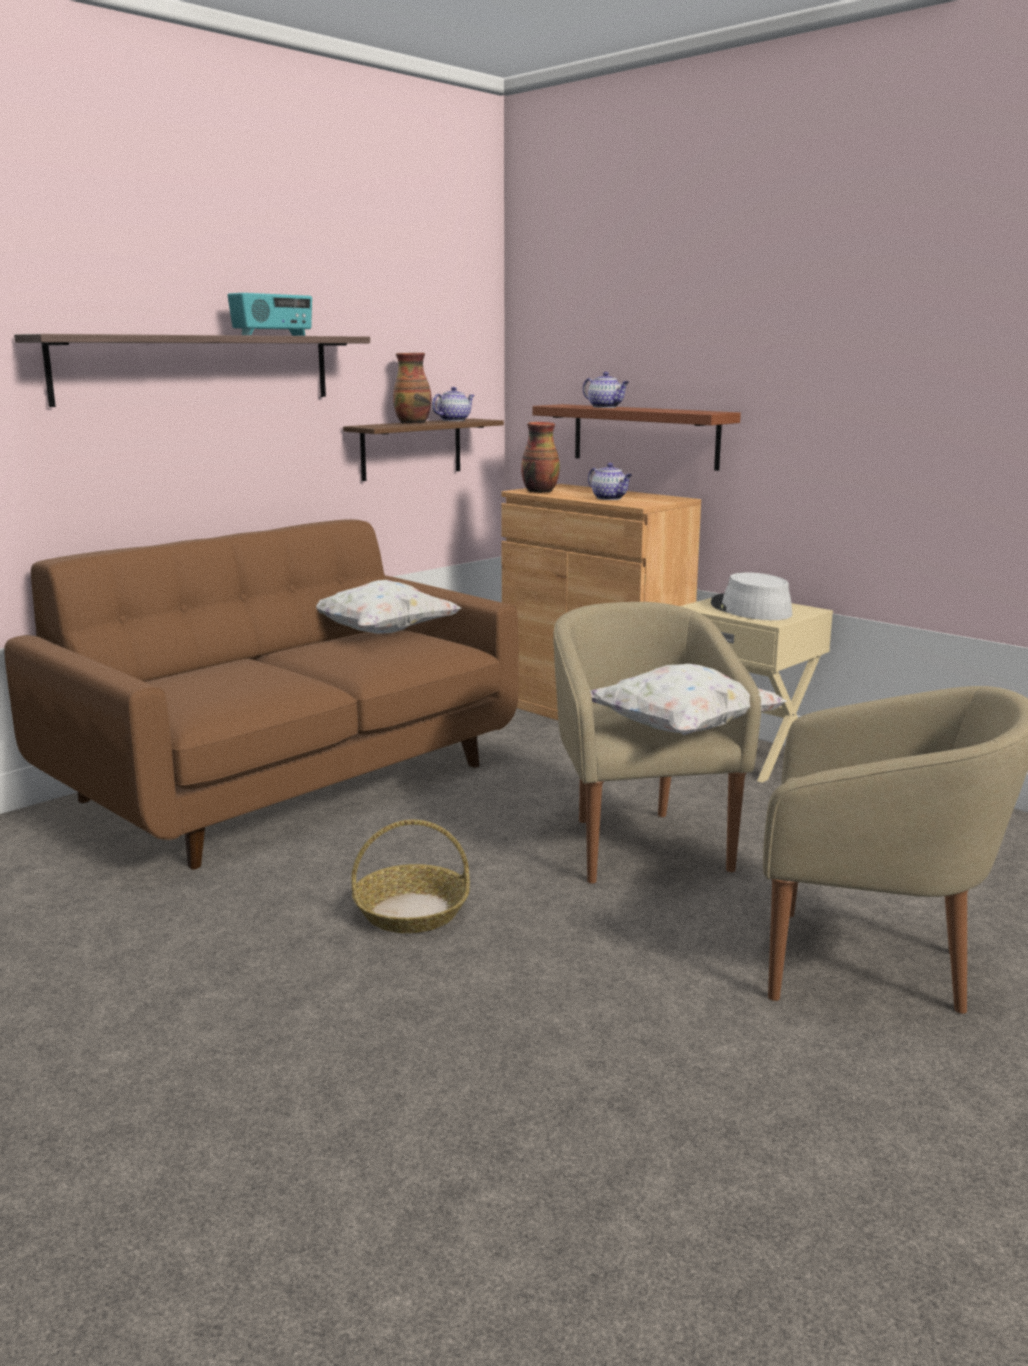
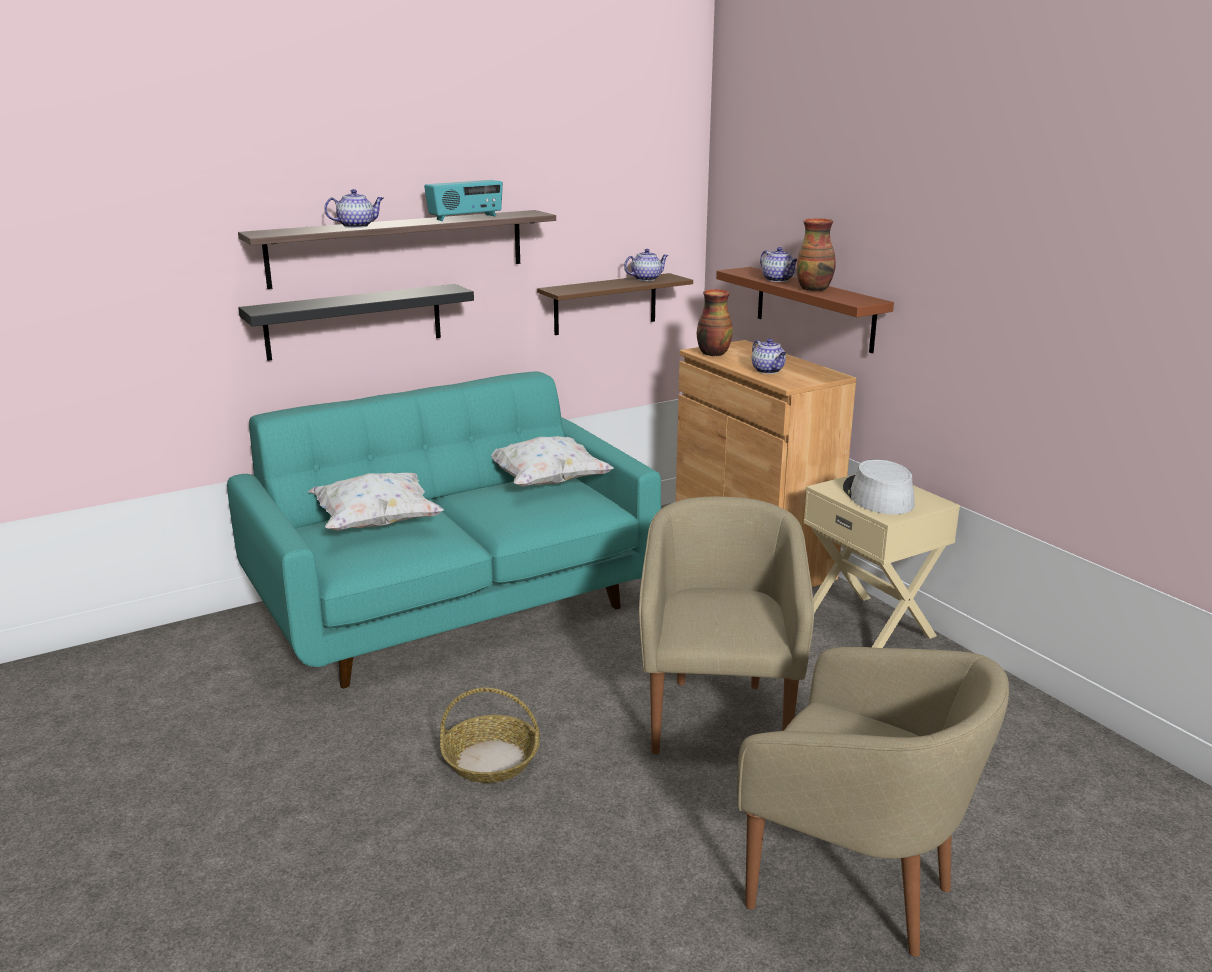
camera: 15 degrees right, 5 degrees up
(149, 453) = (354, 321): none -> black shelf
(156, 334) = (357, 226): none -> teapot
(288, 783) = (454, 606): brown sofa -> turquoise sofa
(413, 423) = (603, 284): vase -> vase (814, 288)
(681, 731) = (745, 632): white pillow -> white pillow (376, 524)

